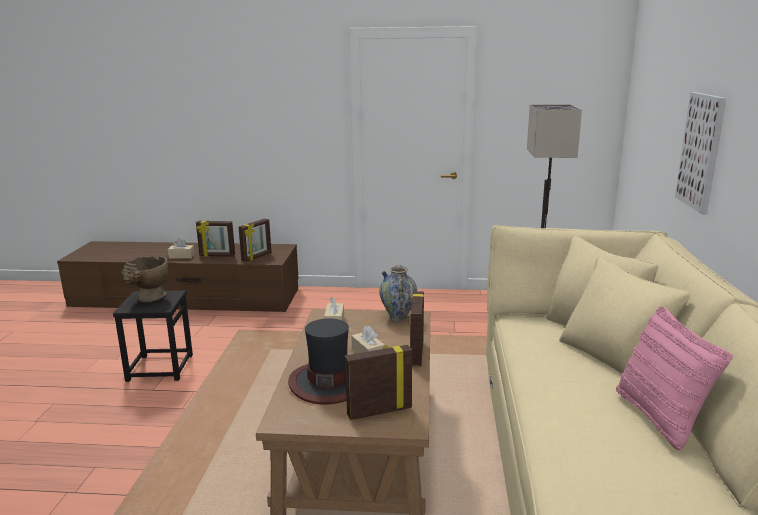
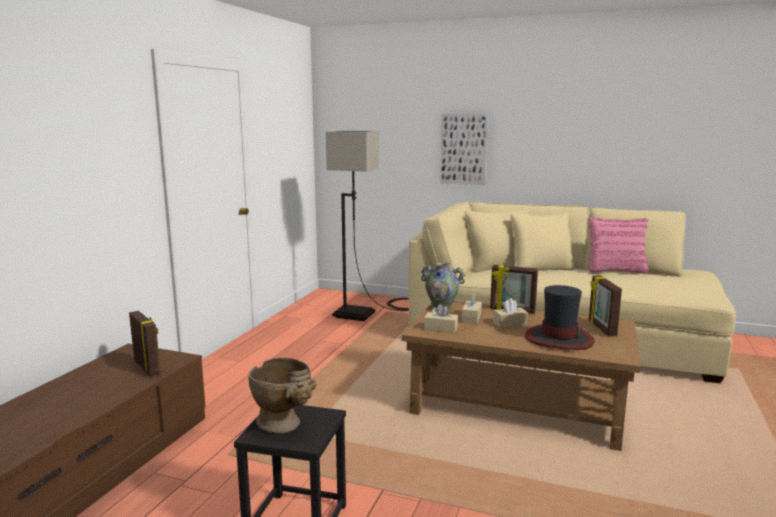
camera: 75 degrees left, 5 degrees down
(181, 256) = (51, 422): beige tissue box -> beige tissue box (471, 317)
(217, 256) = (97, 394): picture frame -> none

